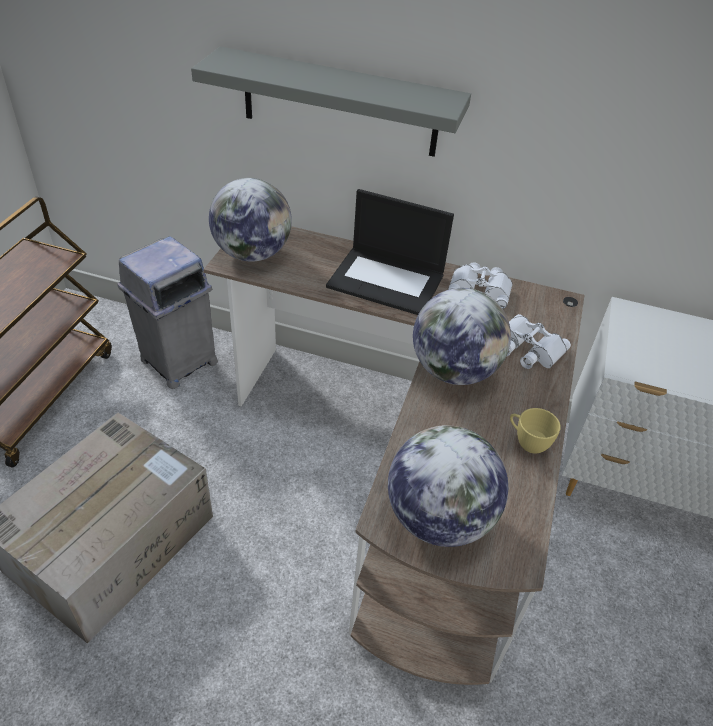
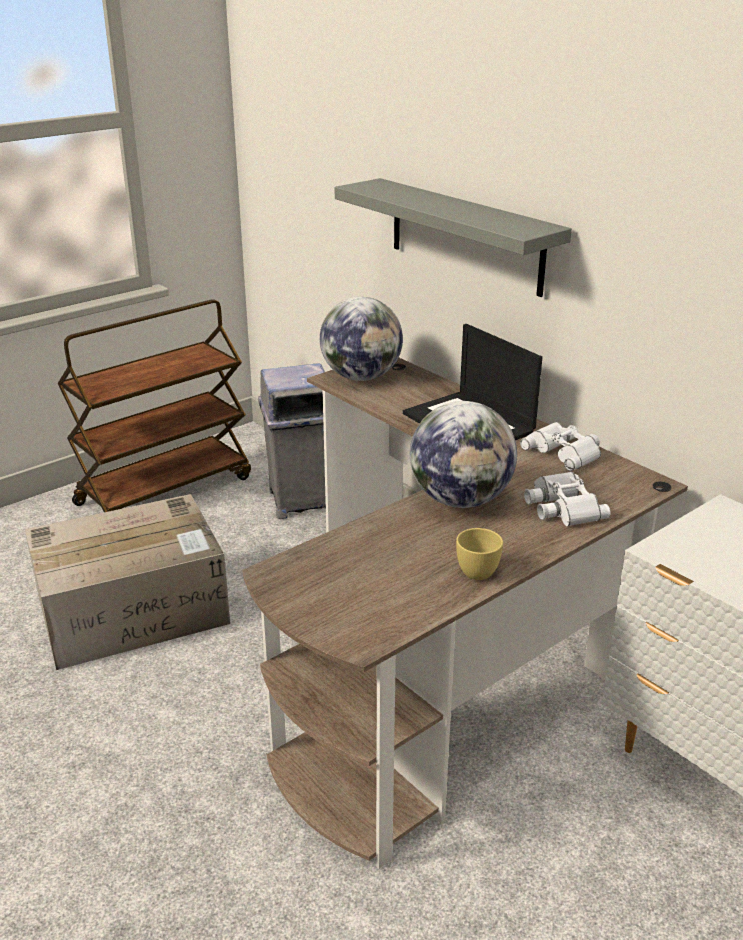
camera: 35 degrees right, 15 degrees down
(438, 518) = (322, 588): globe -> none

